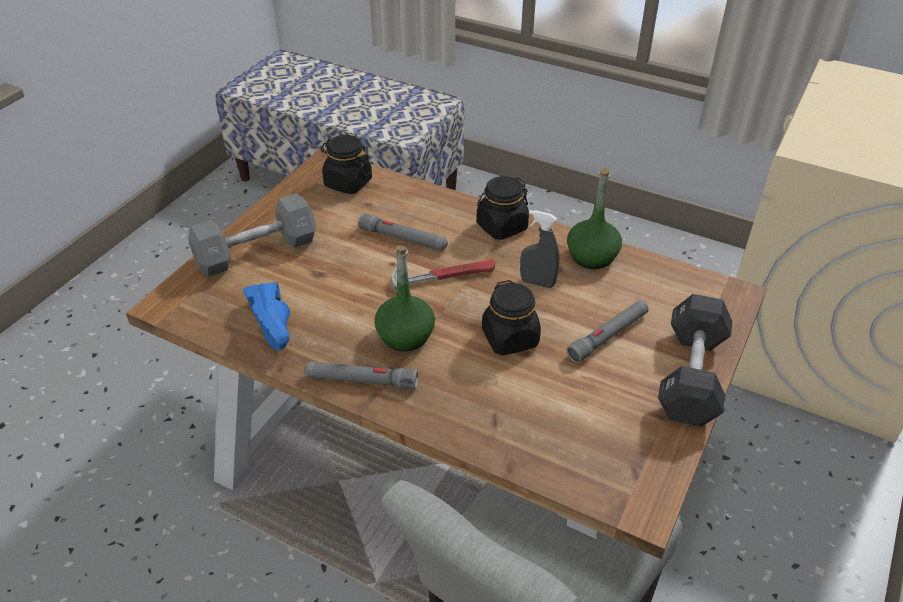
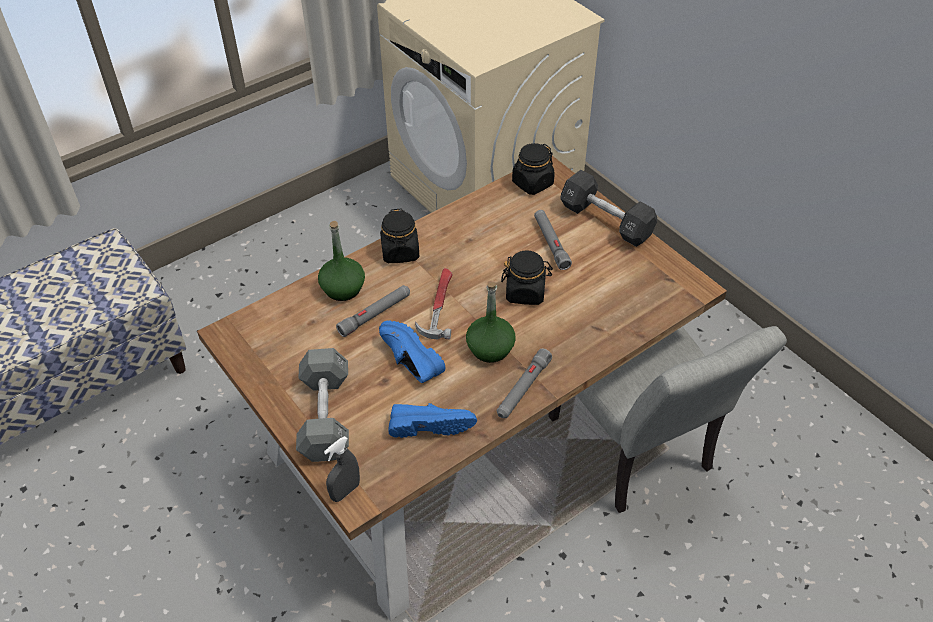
camera: 65 degrees left, 5 degrees up
(347, 183) = (269, 327): black jar -> black jar (532, 183)
(351, 281) = (407, 363): none -> blue shoe
(537, 283) = (477, 257): grey spray bottle -> grey spray bottle (345, 491)
(592, 256) = (467, 218): green bottle -> green bottle (343, 289)

